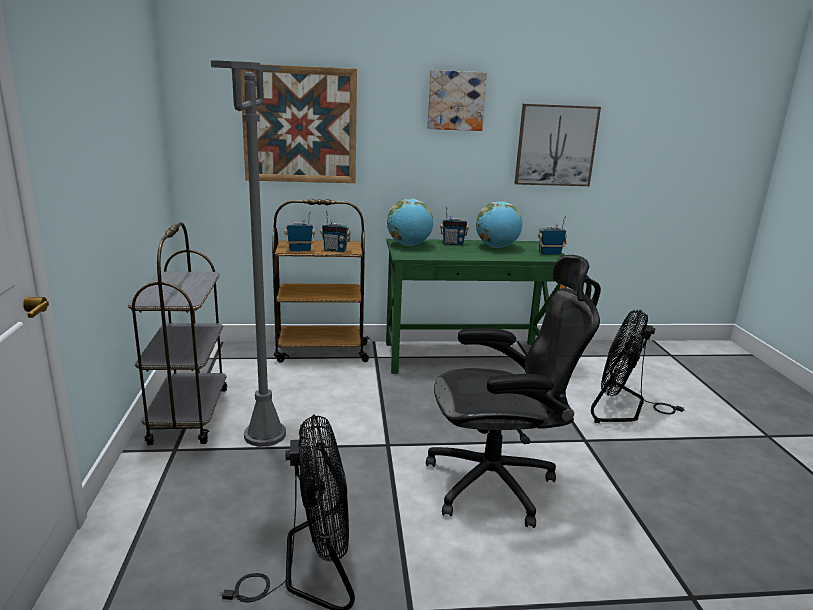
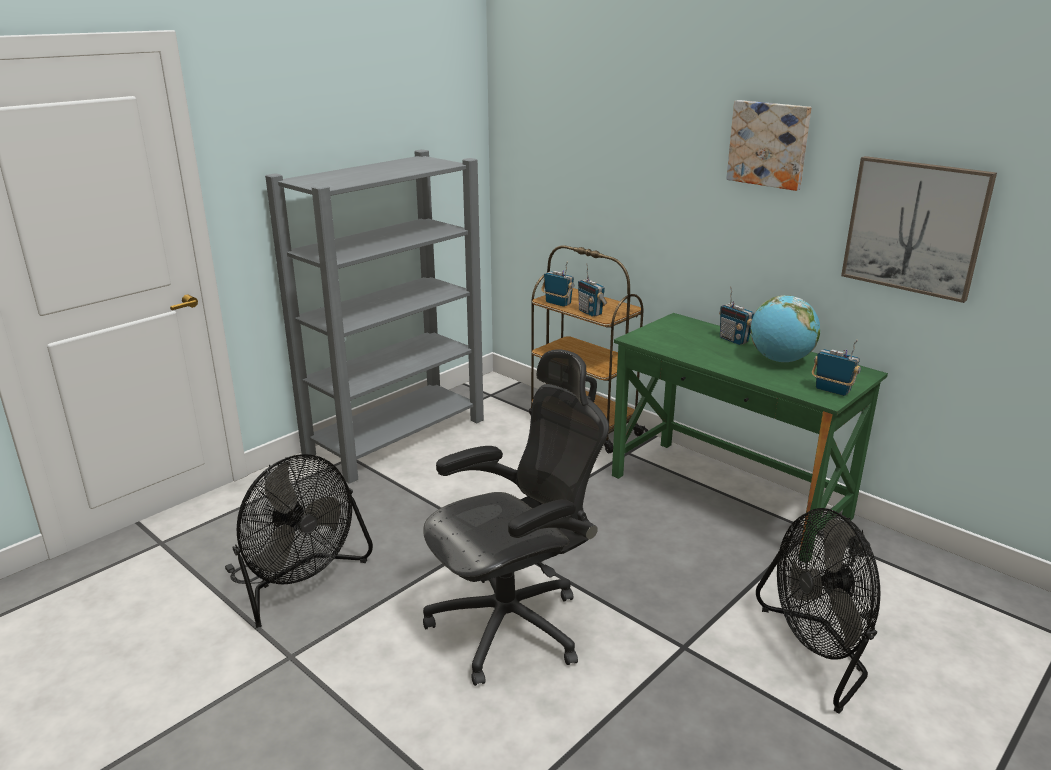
camera: 50 degrees right, 5 degrees up
(188, 417) = (396, 437): grey cart -> grey bookcase
(265, 435) = (419, 477): grey floor lamp -> none
(300, 125) = (596, 159): picture -> none
(409, 245) = (675, 327): globe -> none
(497, 483) = (514, 623): office chair -> office chair turned 75 degrees counterclockwise
(625, 406) = (822, 648): black fan -> black fan turned 90 degrees counterclockwise

